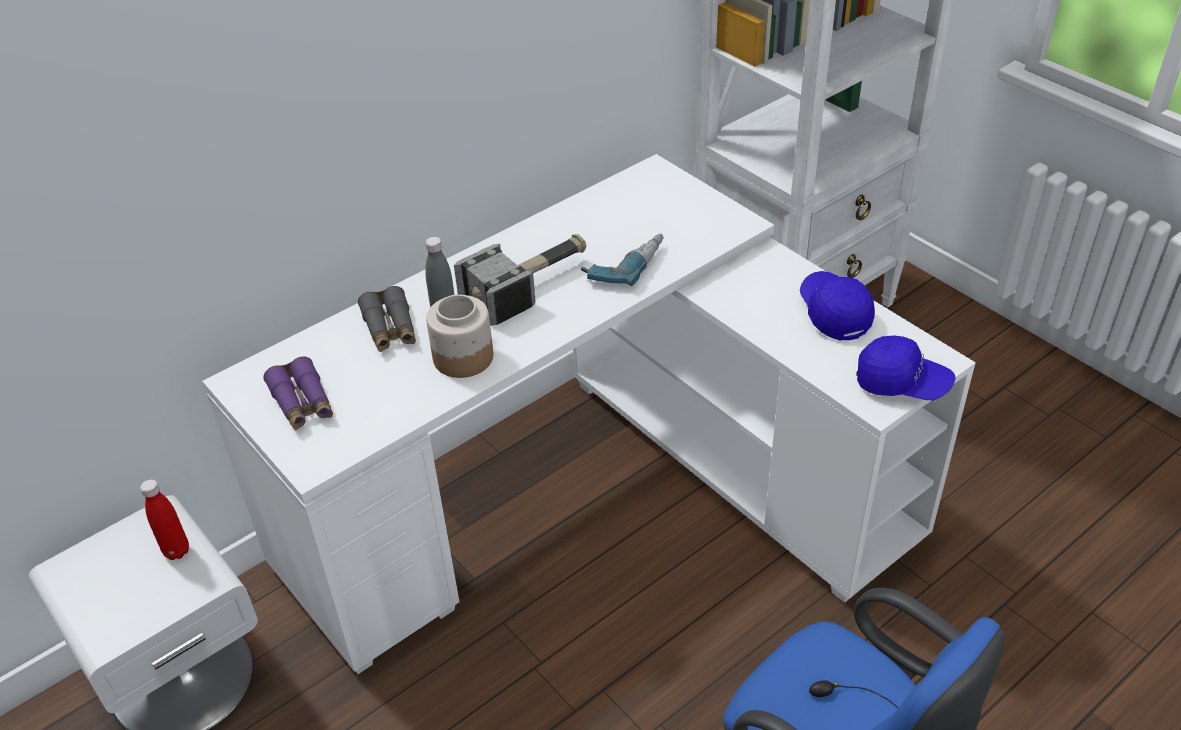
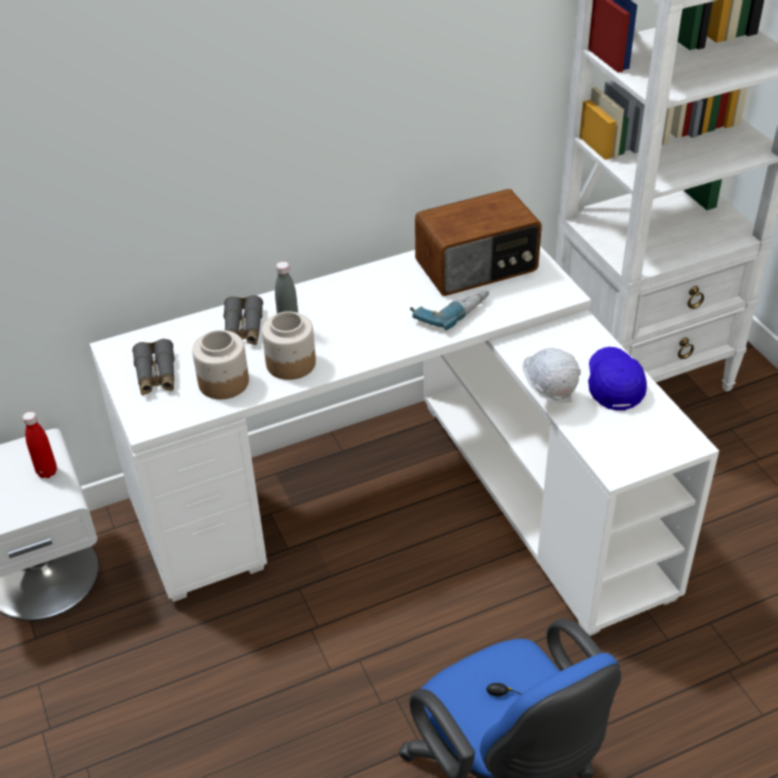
camera: 15 degrees right, 0 degrees up
(302, 403) = (156, 375): purple binoculars -> grey binoculars
(389, 396) = (223, 382): none -> jar
(529, 285) = (366, 314): hammer -> none
(635, 211) = (477, 267): none -> radio
(769, 342) = (548, 398): none -> white hard hat
(902, 383) = (646, 455): blue cap -> none

